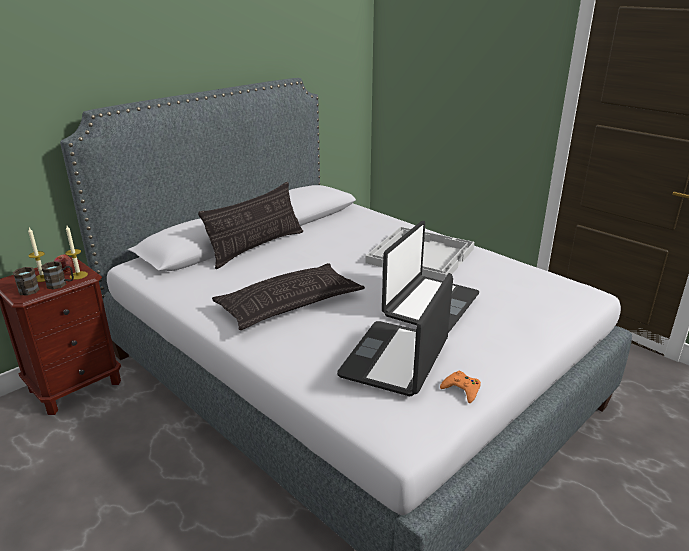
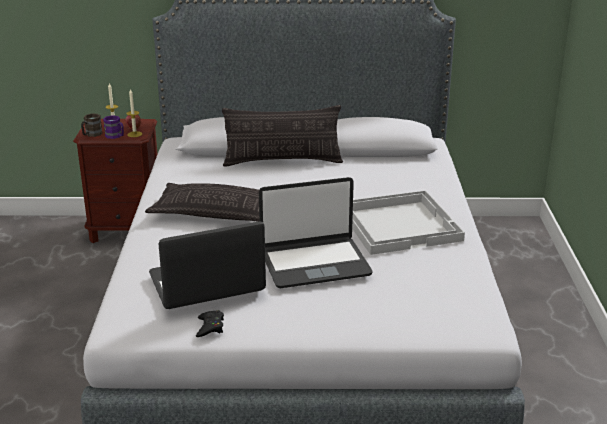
camera: 45 degrees right, 0 degrees up
(61, 284) = (115, 136): brown mug -> purple mug
(462, 389) = (210, 327): orange game controller -> black game controller

